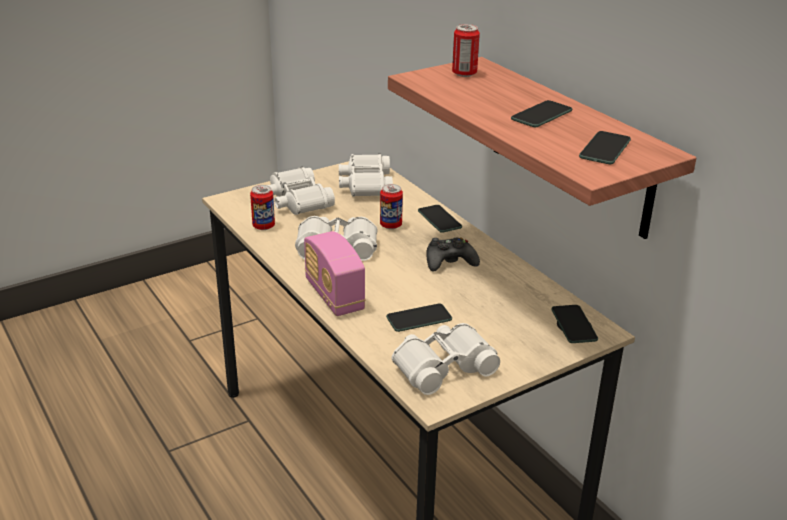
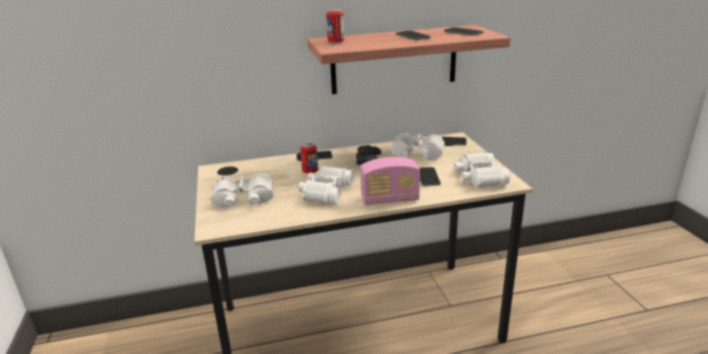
camera: 70 degrees left, 5 degrees down
(263, 226) = (273, 216): can -> none
(365, 184) = (244, 172): white binoculars -> white binoculars (417, 153)

